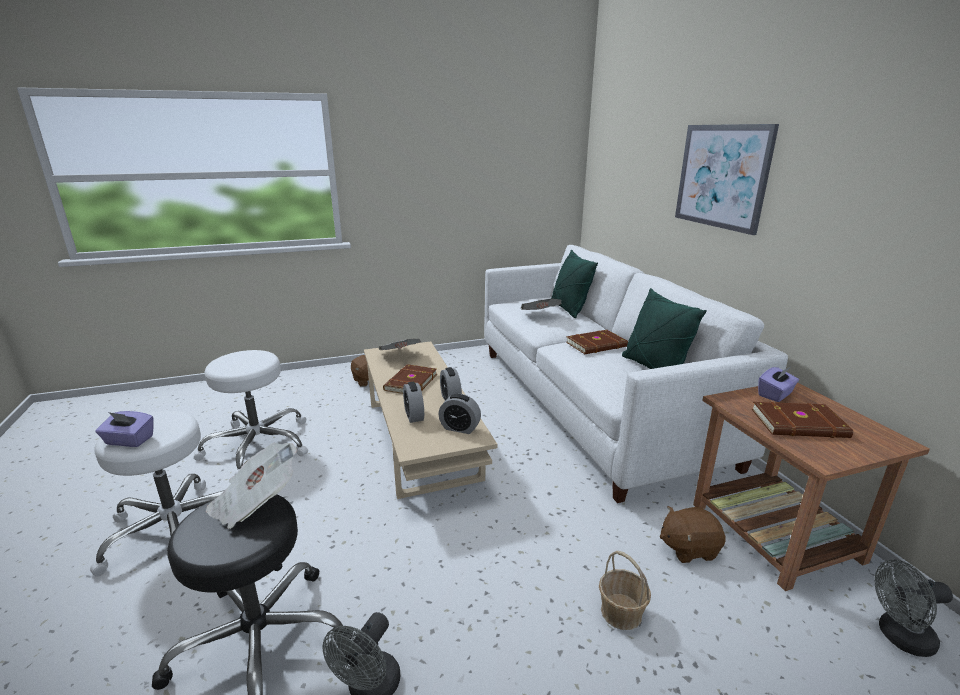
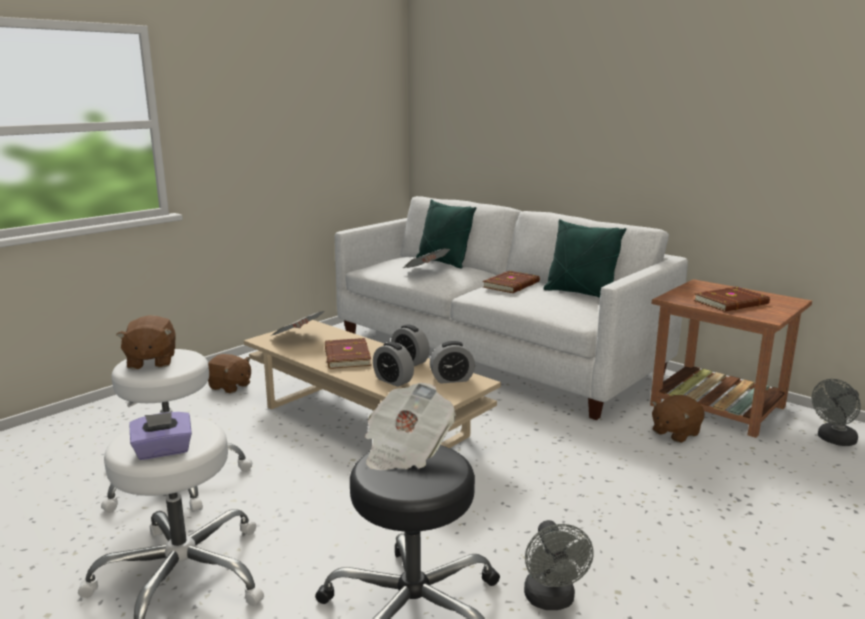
camera: 30 degrees left, 5 degrees down
(239, 359) = (151, 361): none -> brown plush toy
(621, 612) = (673, 485): basket -> none
(722, 176) = (591, 113): picture -> none
(775, 394) = (695, 289): purple tissue box -> none

